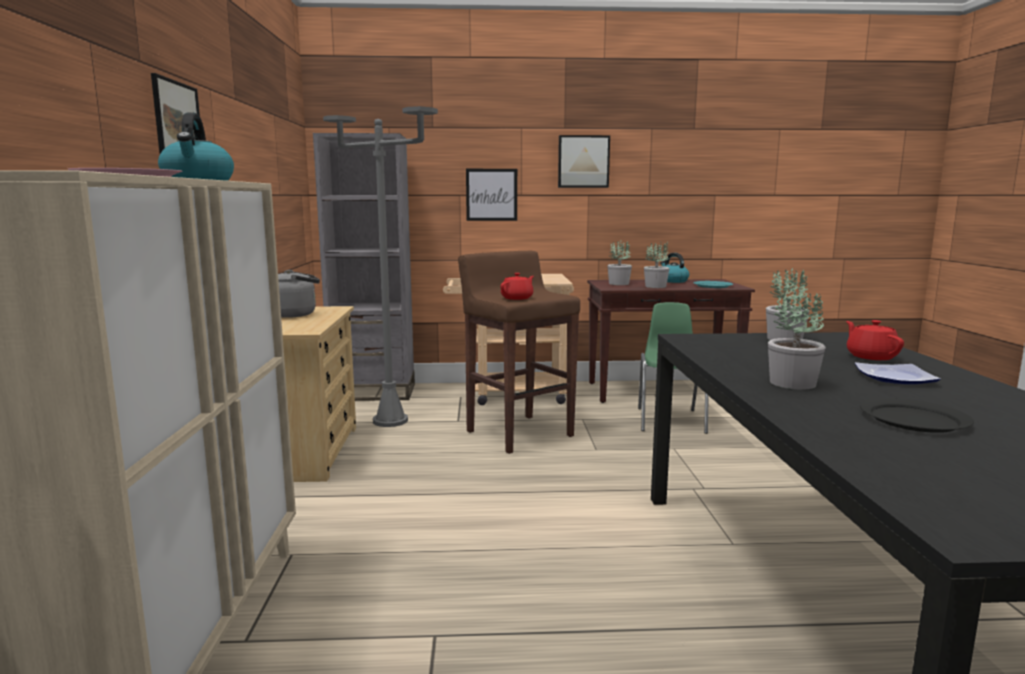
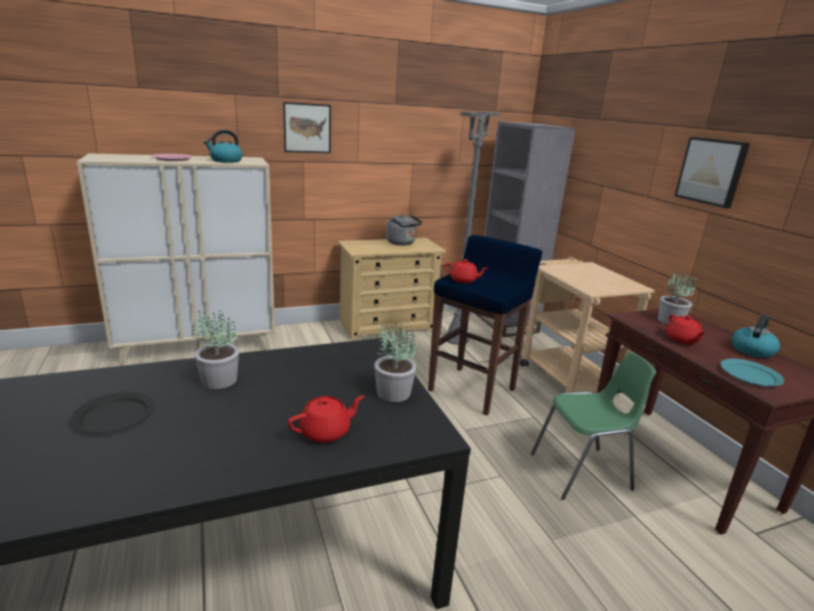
camera: 70 degrees right, 10 degrees up
(491, 194) = (623, 190): picture -> none
(518, 433) = (472, 390): brown stool -> blue stool
(656, 286) = (681, 340): potted plant -> red teapot
(893, 377) = (239, 429): plate -> none

